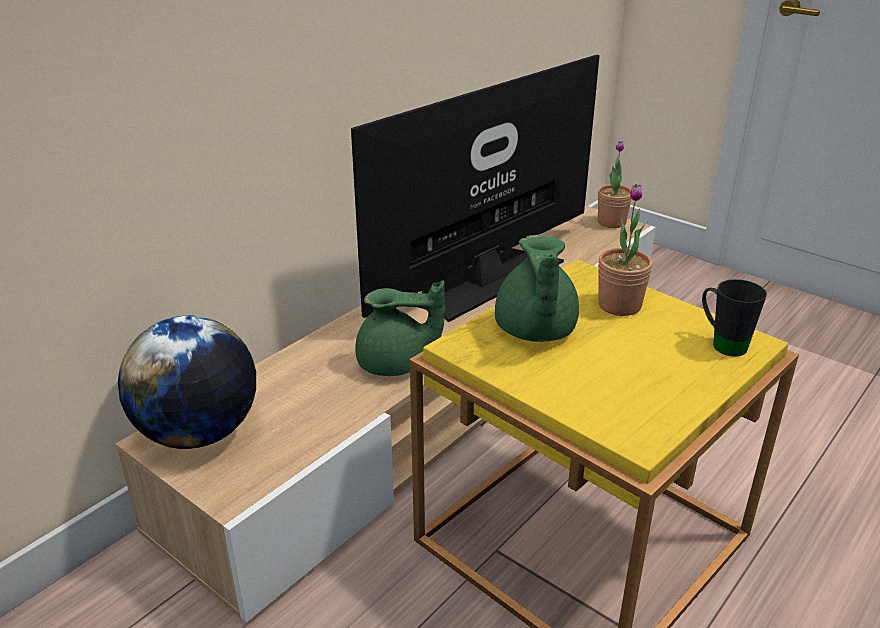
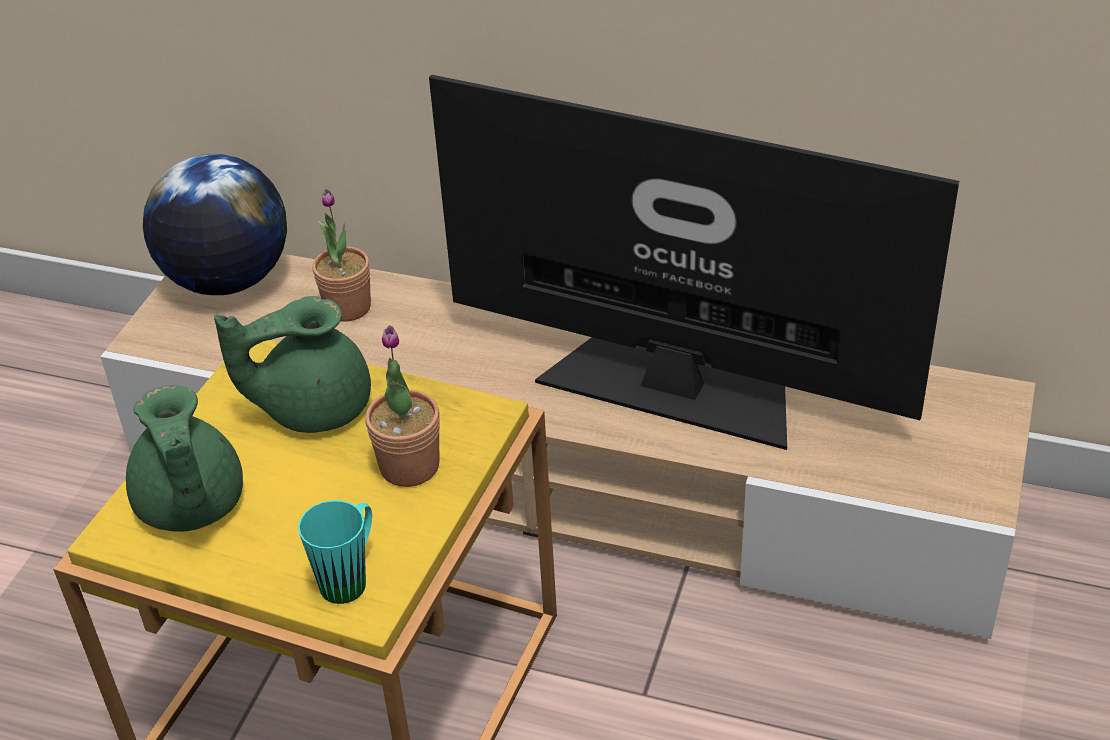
camera: 70 degrees right, 10 degrees up
(396, 364) = (414, 369): green teapot -> green teapot (190, 507)
(611, 222) = (982, 475): potted plant -> potted plant (348, 307)
(722, 343) = (351, 577): black mug -> turquoise mug

